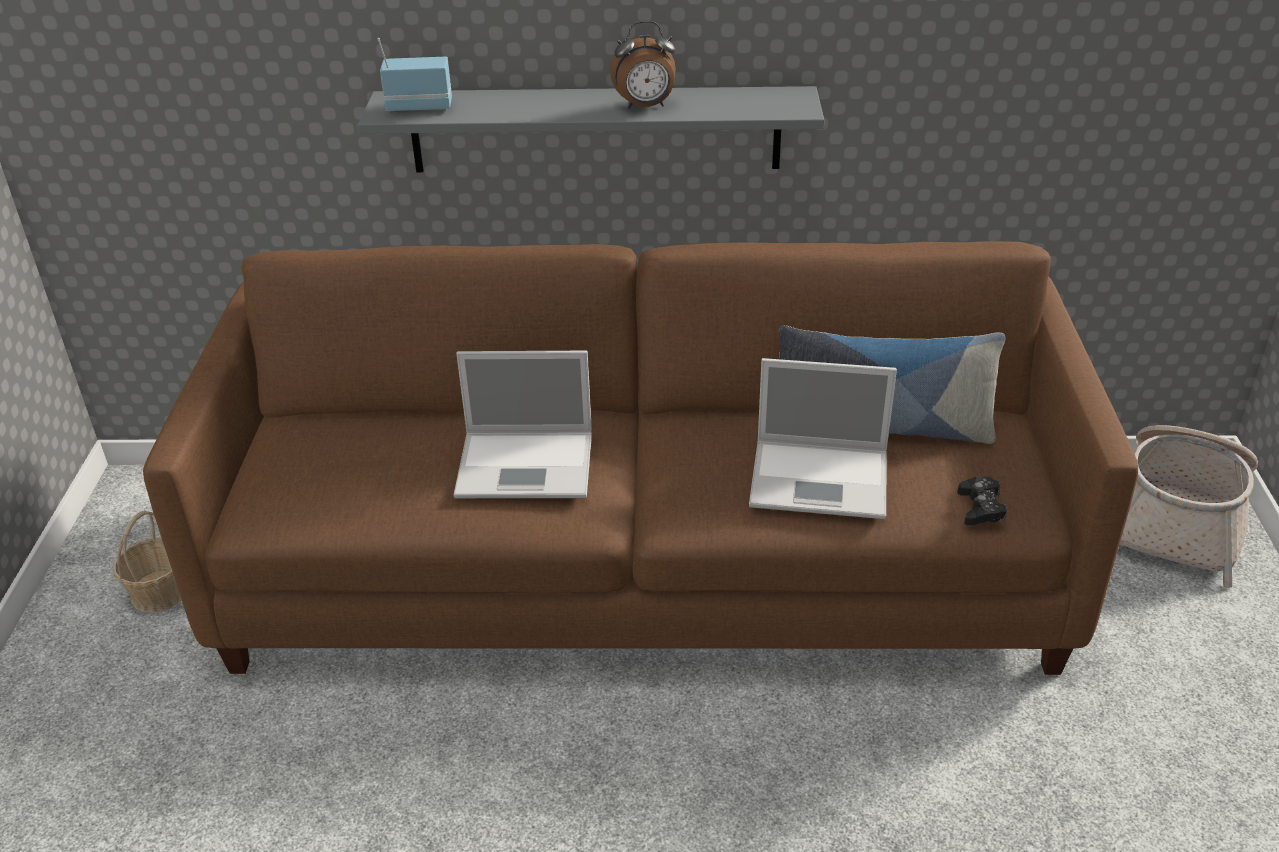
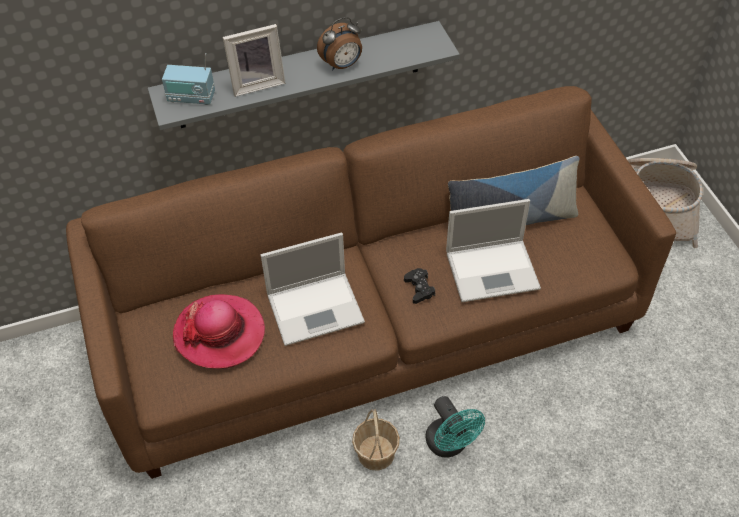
camera: 20 degrees left, 15 degrees up
(160, 592) = (71, 436): basket -> basket (376, 452)
(375, 463) = (220, 333): none -> hat
(419, 107) = (191, 98): radio -> radio turned 150 degrees counterclockwise
(516, 106) = (257, 83): none -> picture frame
(687, 755) = (450, 445): none -> turquoise fan
(980, 508) = (587, 266): black game controller -> black game controller (419, 288)

